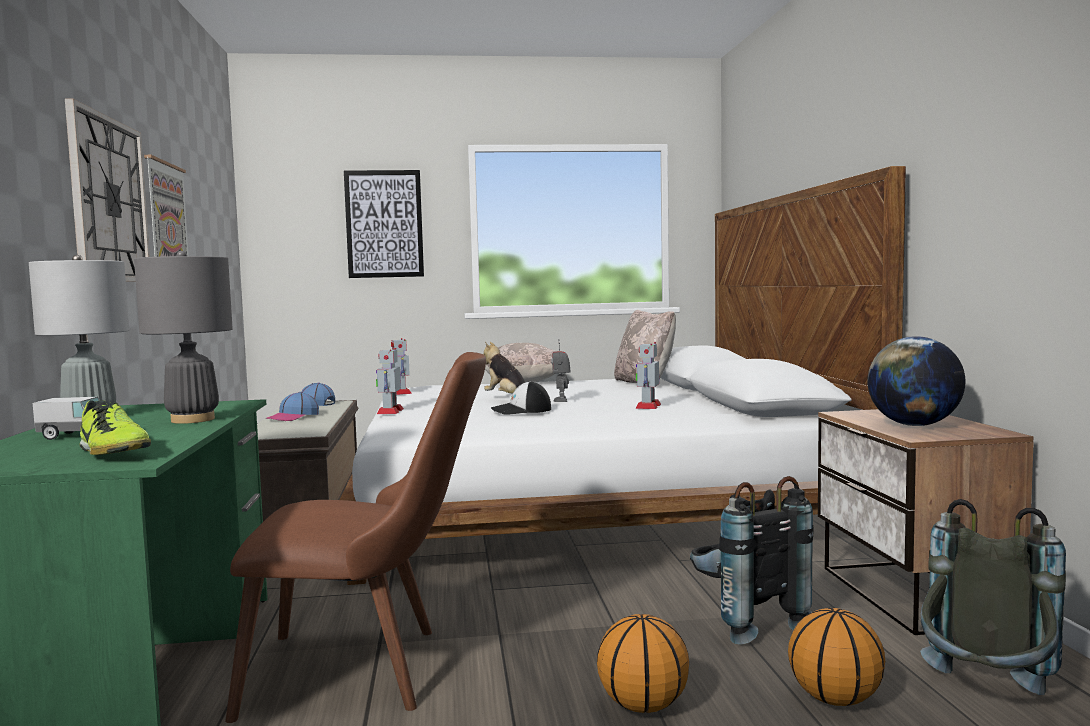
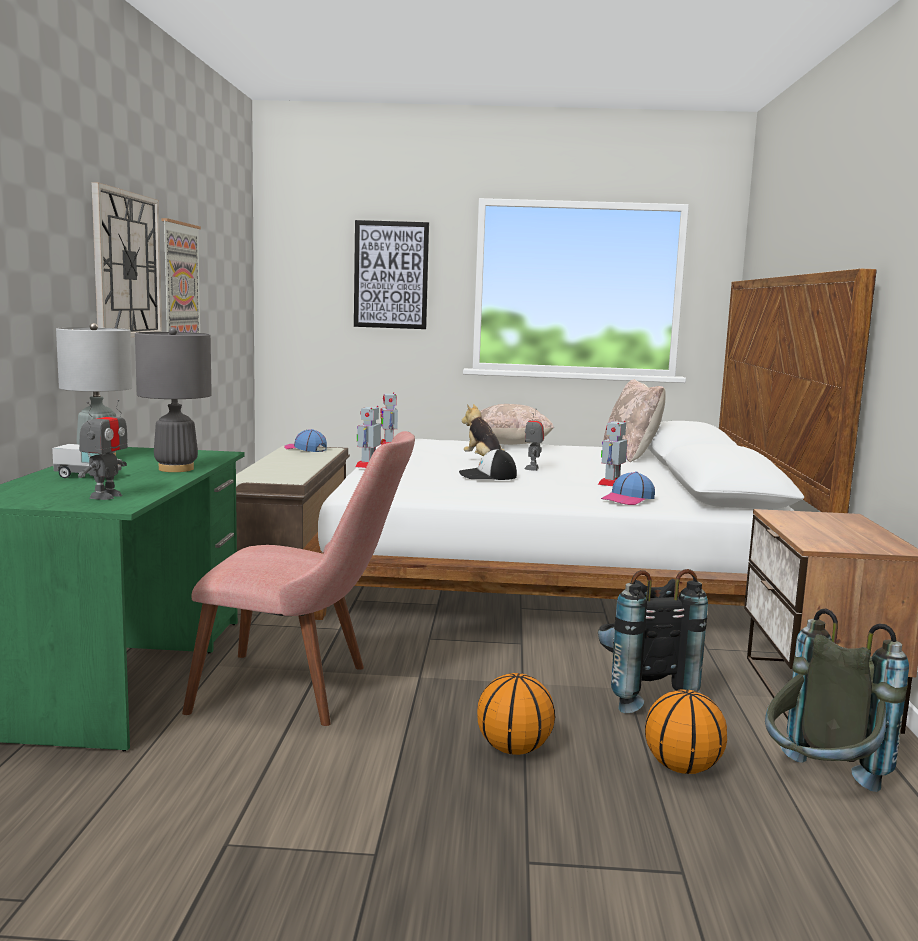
camera: 10 degrees right, 5 degrees up
(113, 453) = (105, 496): shoe -> toy robot
(293, 417) = (283, 462): cap -> cap (628, 499)
(371, 668) = (304, 690): brown chair -> pink chair
(914, 425) = (828, 533): globe -> none

